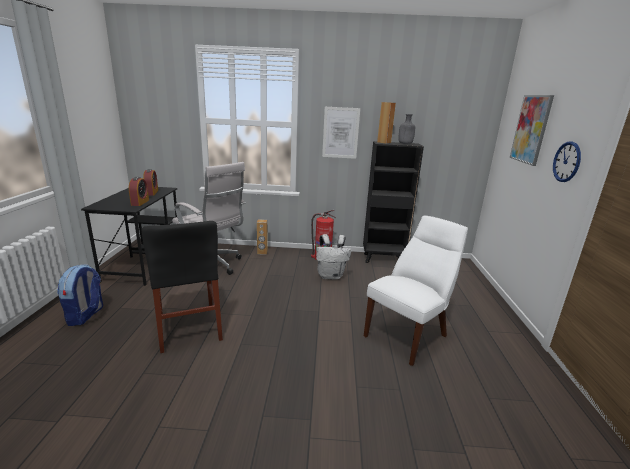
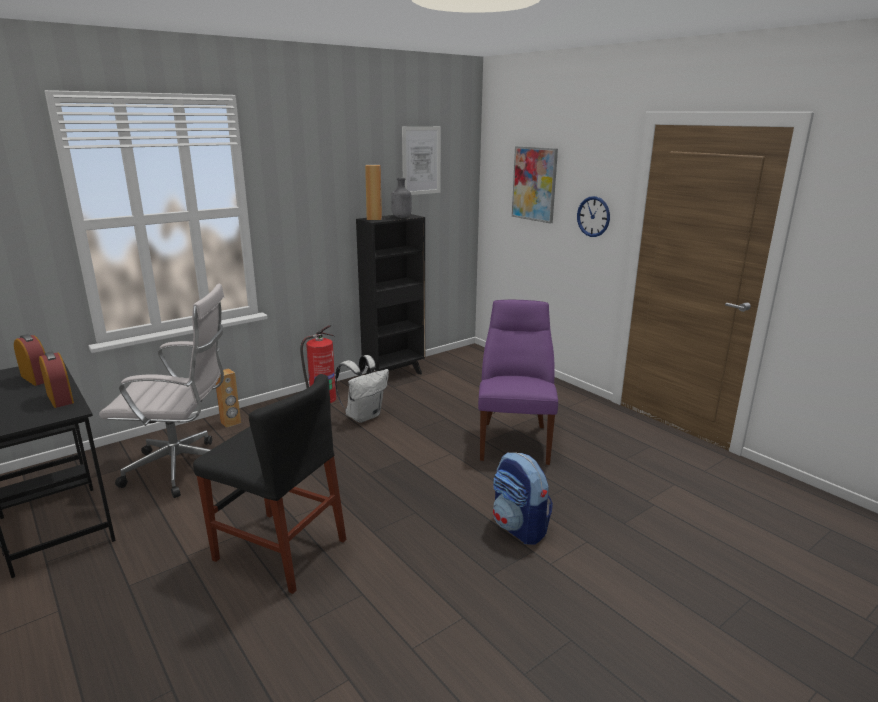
camera: 40 degrees left, 0 degrees up
(86, 316) = (86, 624): backpack -> backpack (519, 528)
(340, 133) = (310, 213): picture -> picture (421, 160)
(408, 335) = (514, 440): white chair -> purple chair

